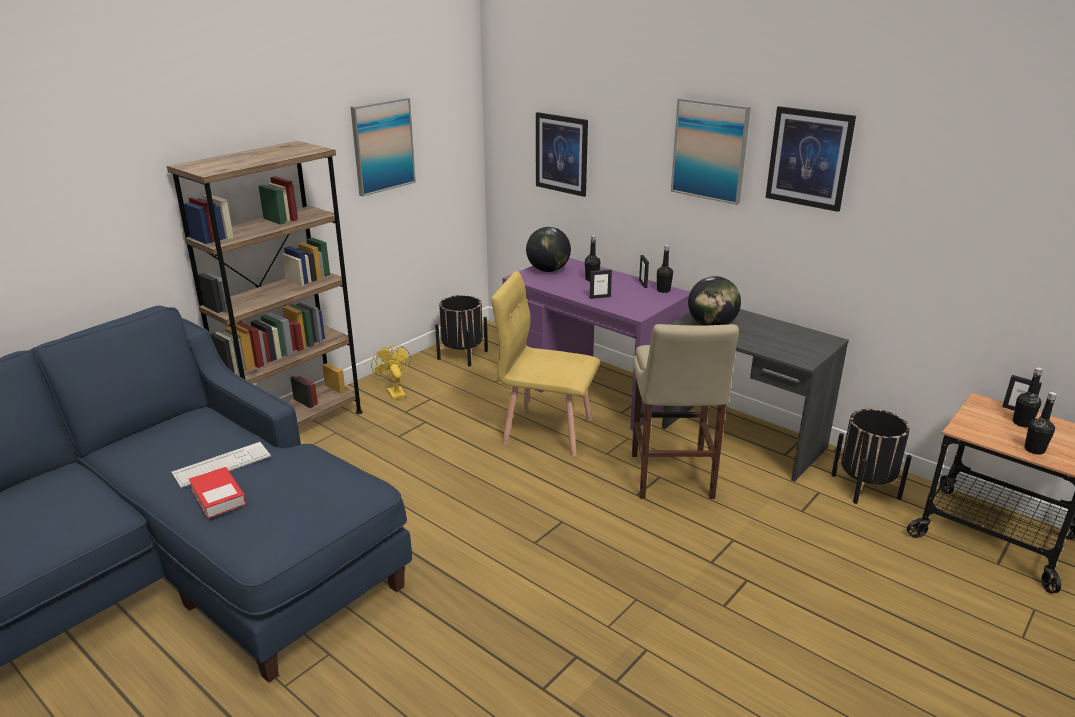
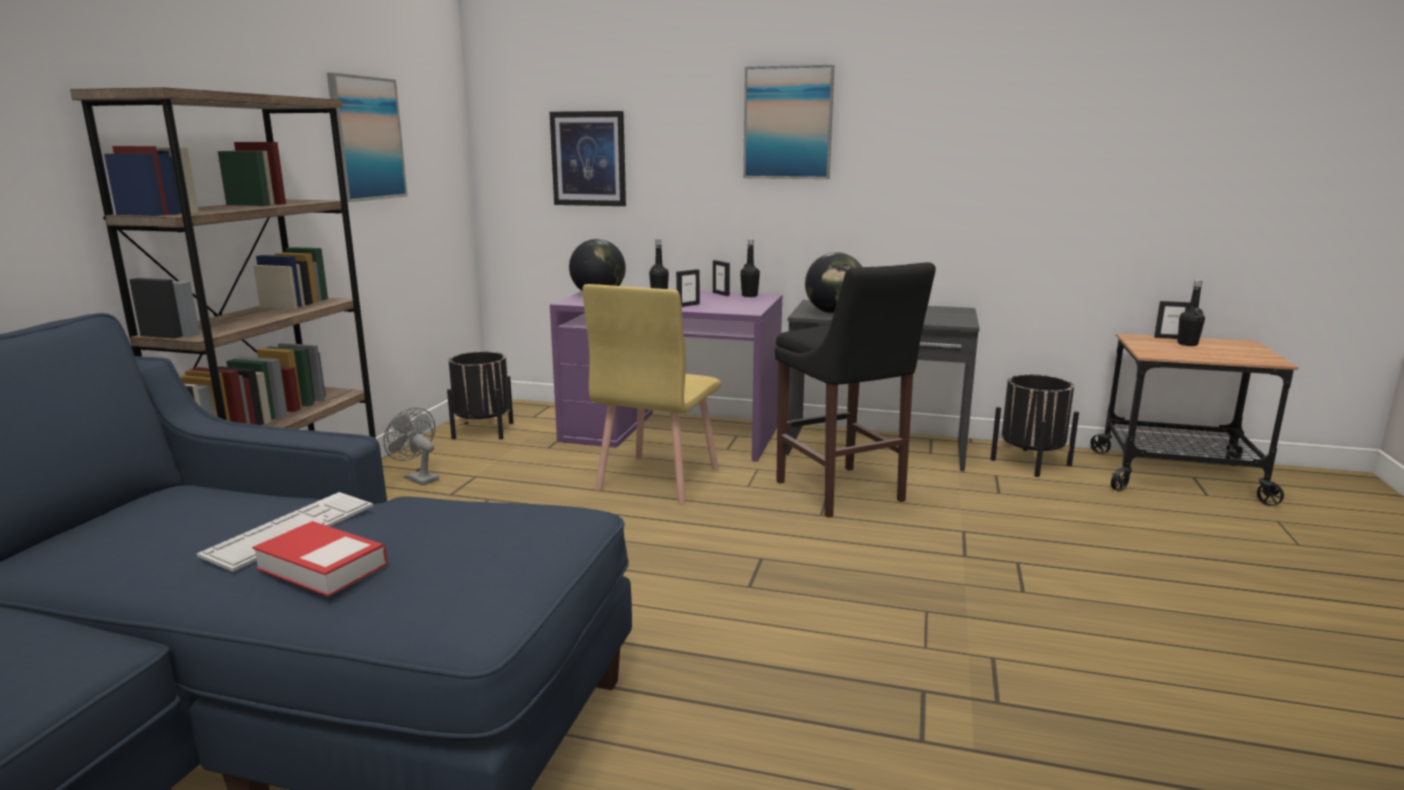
camera: 25 degrees left, 10 degrees down
(394, 392) = (417, 478): yellow fan -> grey fan
(547, 430) = (657, 479): yellow chair -> yellow chair turned 60 degrees counterclockwise
(671, 479) = (842, 493): beige stool -> black stool
(809, 158) = (908, 113): picture -> none
(1034, 450) = (1226, 357): black bottle -> none

